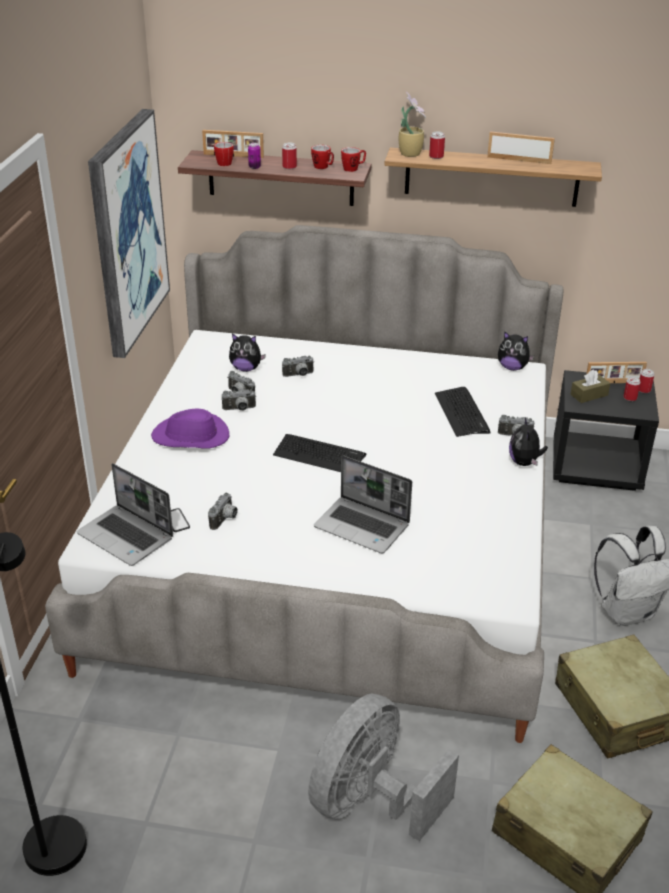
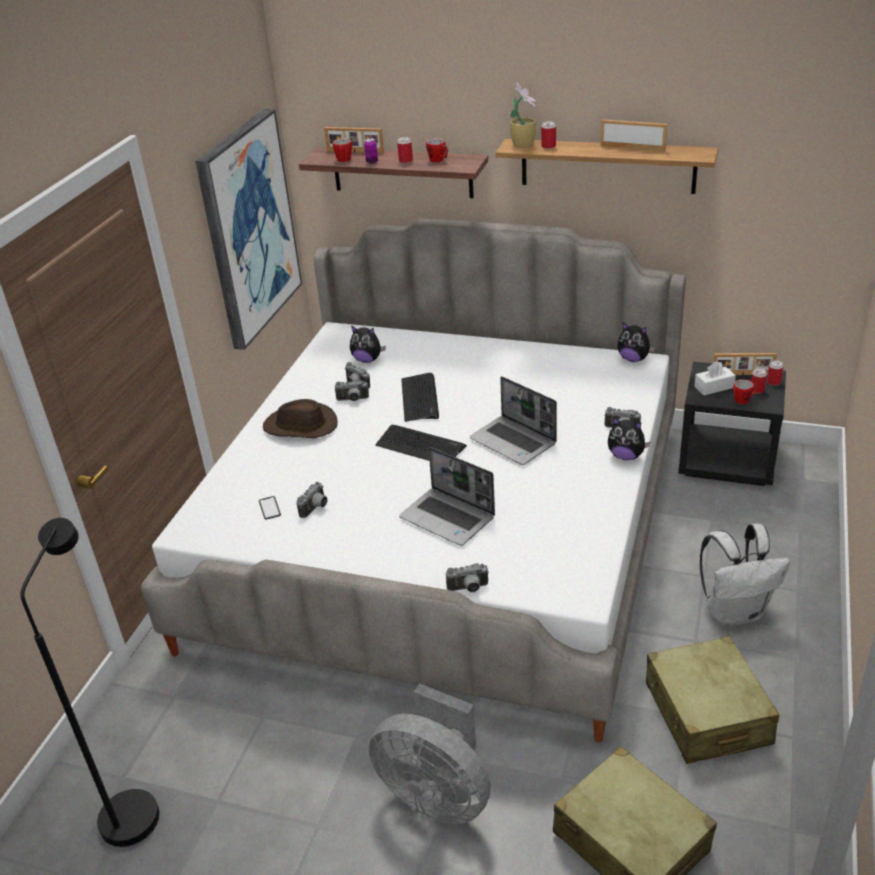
camera: 10 degrees right, 0 degrees up
(127, 536) = (220, 523): laptop -> laptop (514, 442)
(191, 437) = (301, 426): purple hat -> brown hat
(299, 375) = (417, 366): camera -> camera (468, 589)
(353, 169) = (468, 161): mug -> mug (744, 400)
(370, 801) = (437, 794): grey fan -> grey fan turned 105 degrees counterclockwise
(462, 413) = (572, 405): keyboard -> keyboard (420, 398)
(524, 462) = (626, 456): plush toy -> plush toy turned 75 degrees counterclockwise
(589, 395) = (714, 387): brown tissue box -> white tissue box

